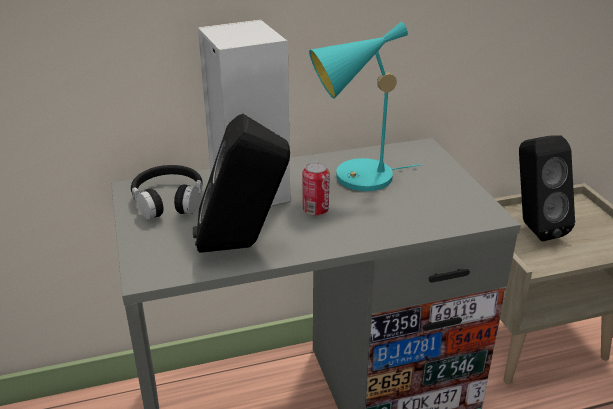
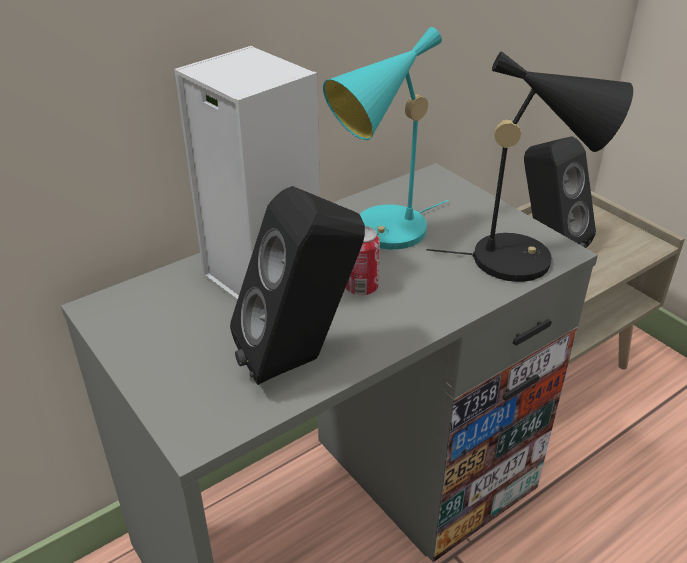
camera: 20 degrees left, 5 degrees up
(168, 200) = (161, 315): black headphones -> none
(455, 215) = (524, 259): none -> black table lamp

